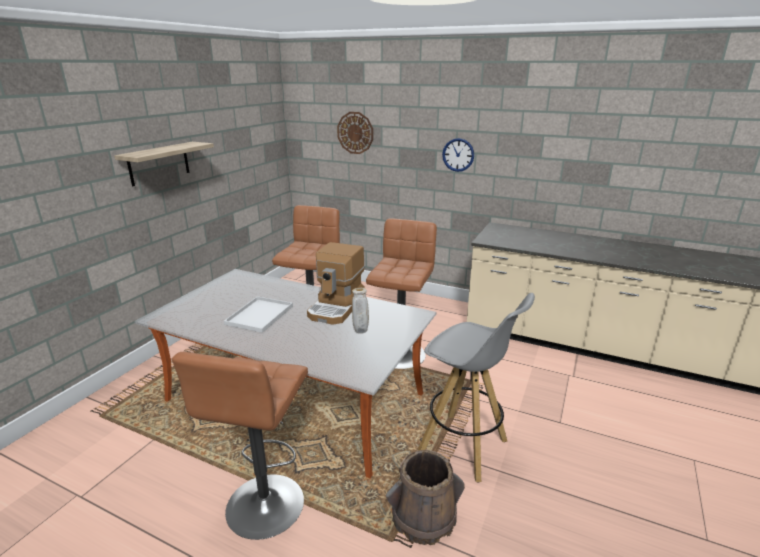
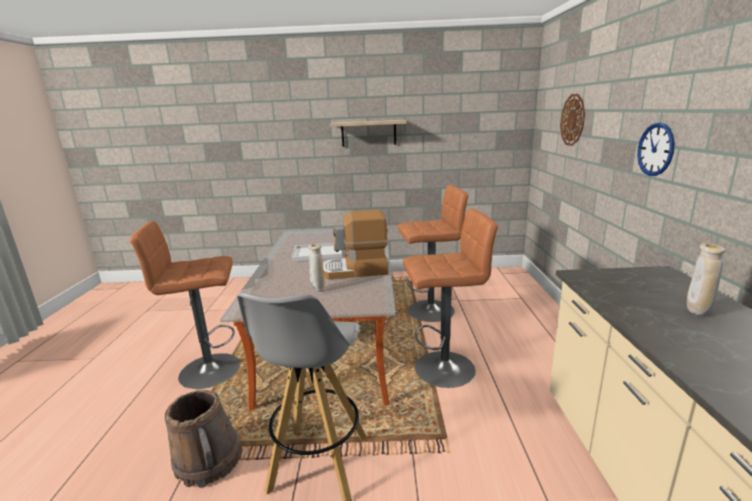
camera: 65 degrees right, 5 degrees down
(544, 237) = (697, 313): none -> beige vase

